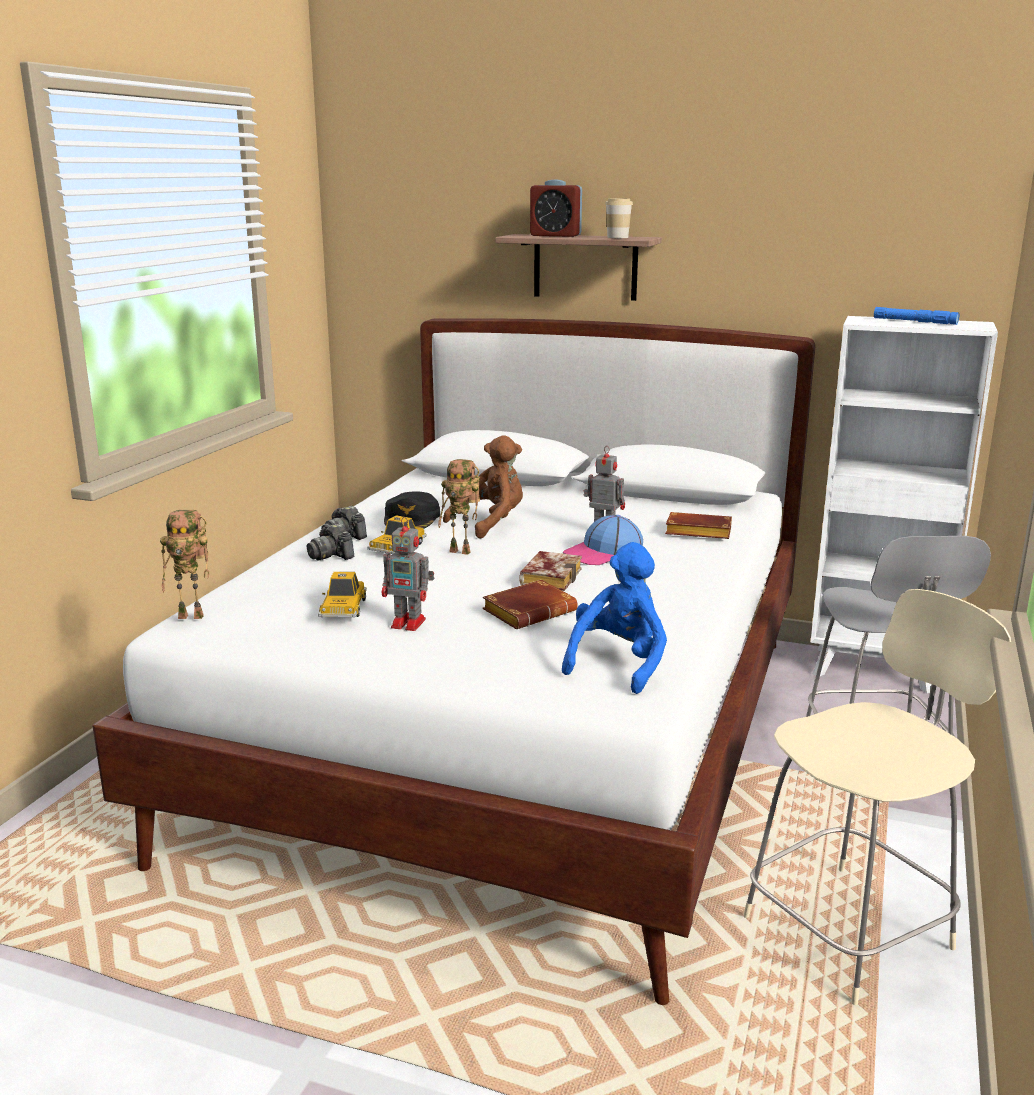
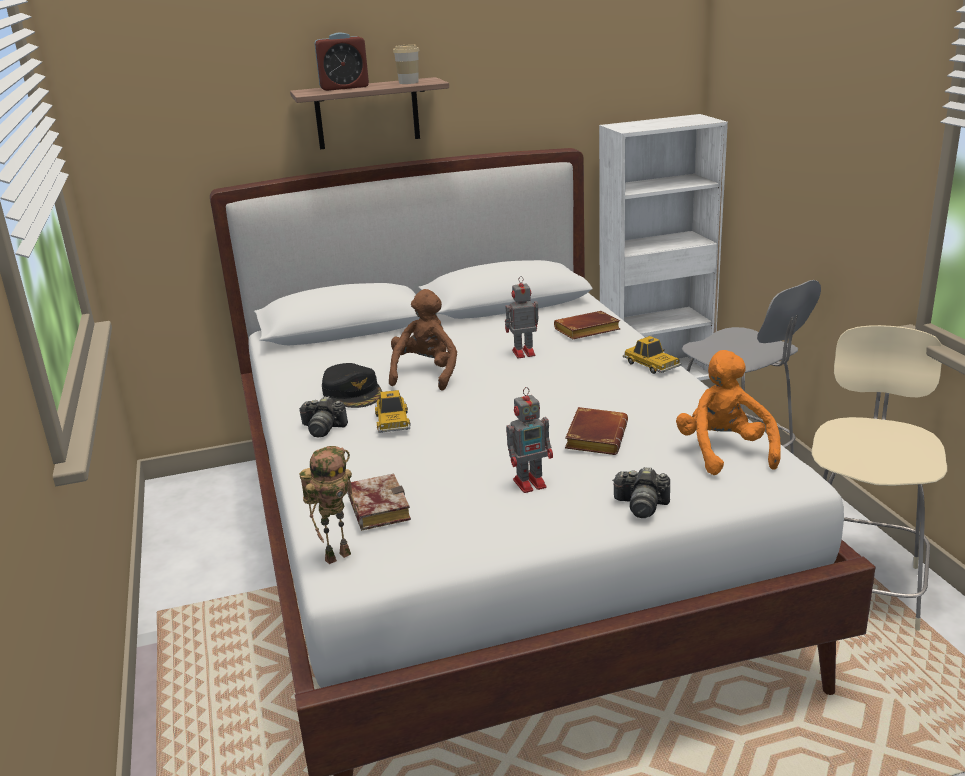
camera: 35 degrees left, 5 degrees up
(331, 555) = (348, 450): camera -> camera (641, 506)
(343, 608) = (462, 492): toy car -> toy car (651, 365)
(462, 551) = (452, 406): toy robot -> none
(550, 576) = (556, 403): book -> book (375, 508)
(603, 553) = (556, 370): cap -> none
(619, 663) = (724, 452): blue plush toy -> orange plush toy
(914, 321) = (657, 122): blue flashlight -> none

